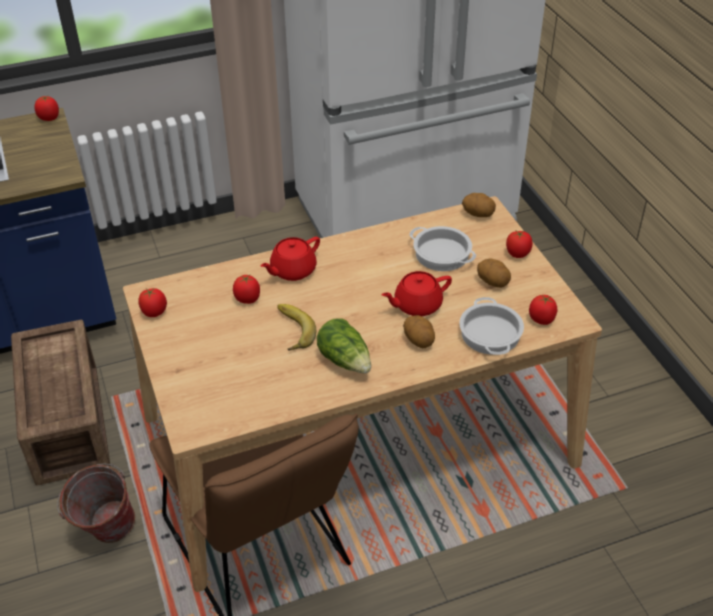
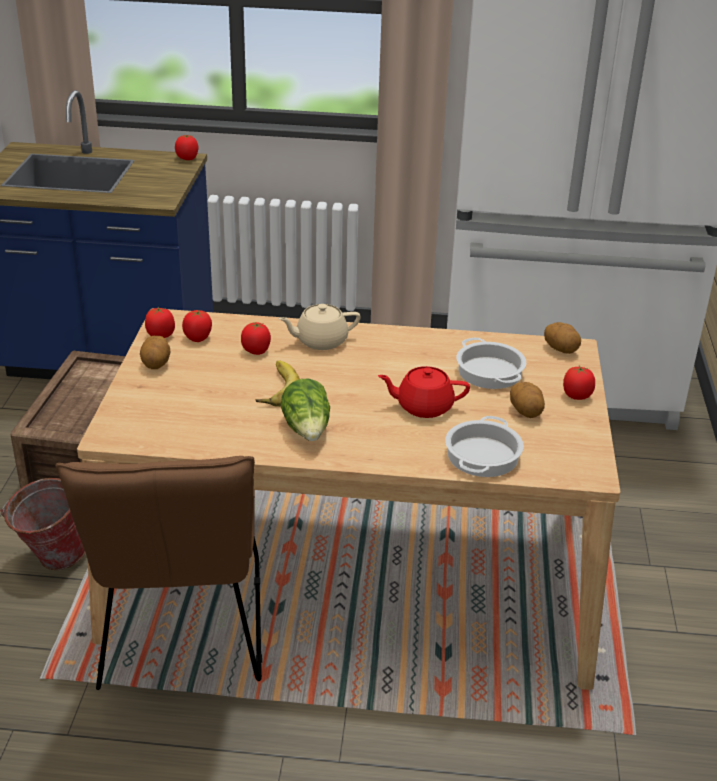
camera: 25 degrees right, 10 degrees down
(292, 270) = (320, 341): red teapot -> beige teapot
(419, 341) = (399, 437): potato -> potato (156, 364)
(541, 319) = (554, 461): tomato -> tomato (198, 338)

